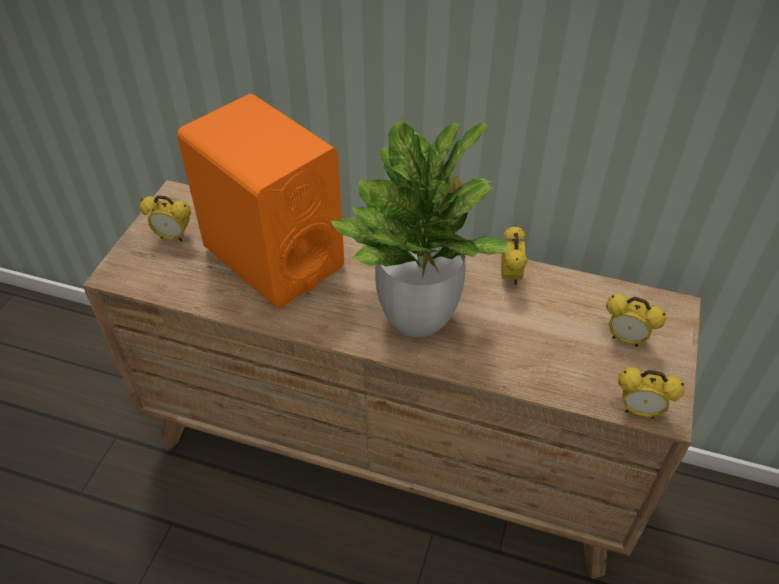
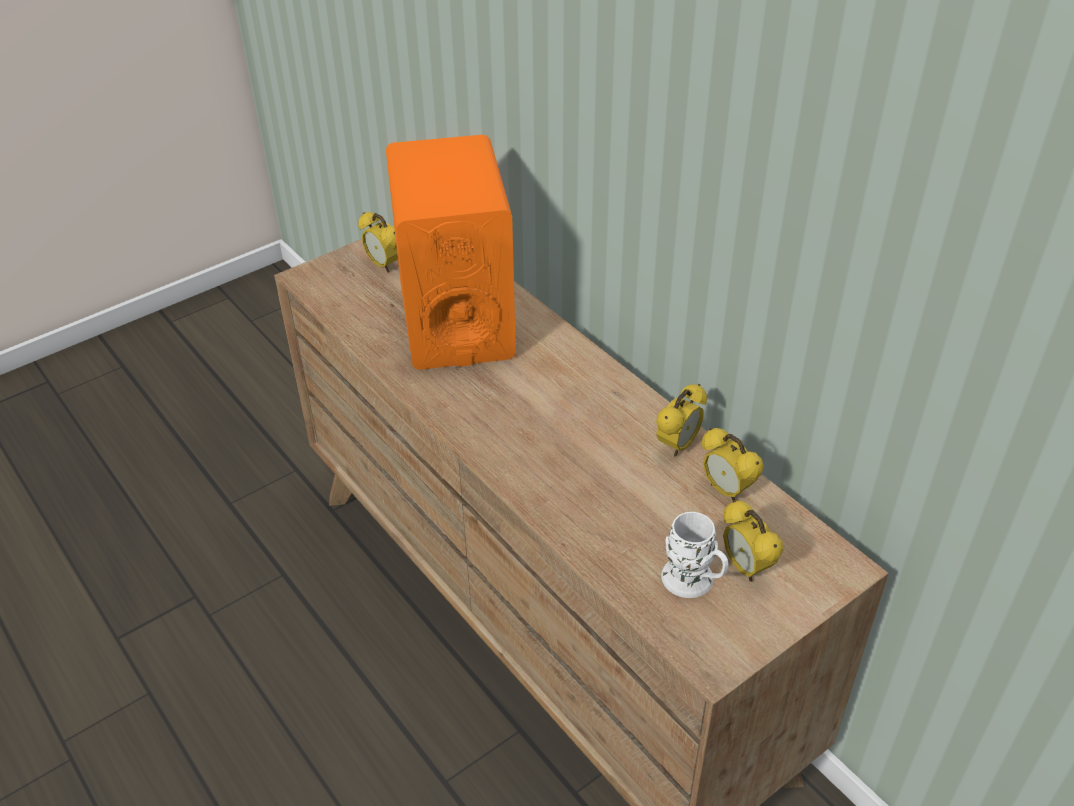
camera: 35 degrees right, 5 degrees down
(418, 316) = (542, 438): potted plant -> none
(607, 367) = (694, 584): none -> white mug
(639, 410) = (685, 643): alarm clock -> alarm clock (726, 490)

